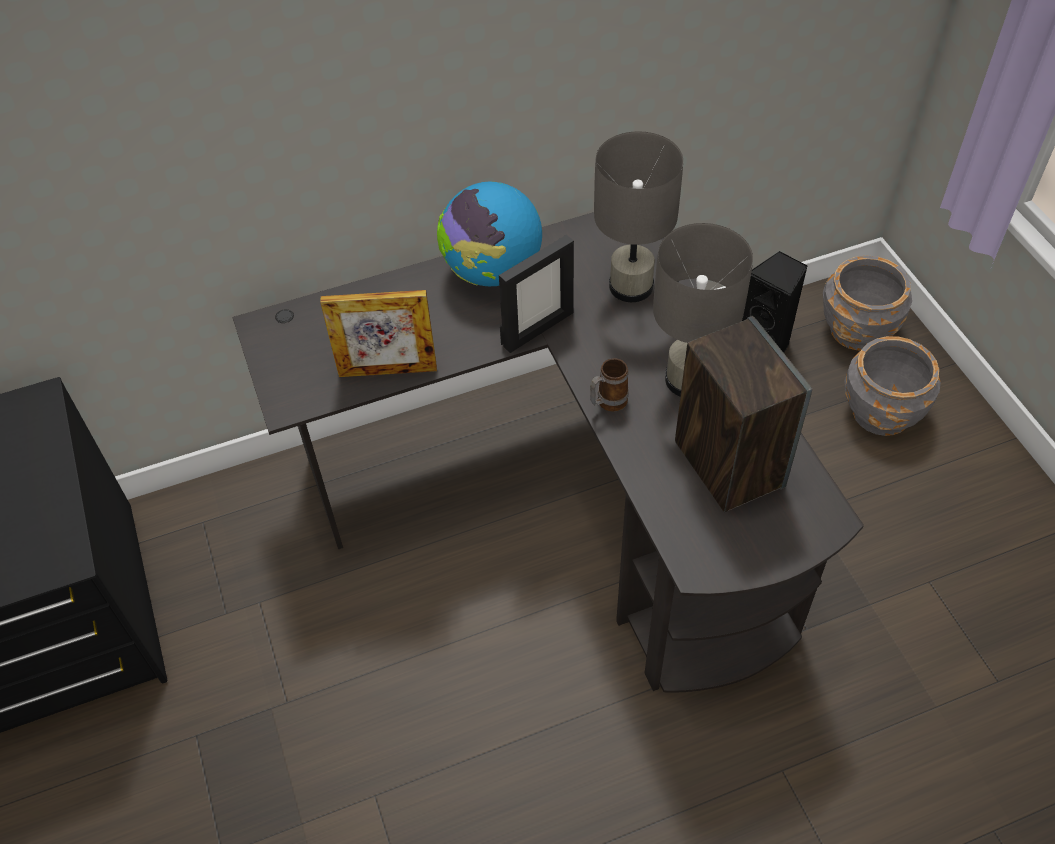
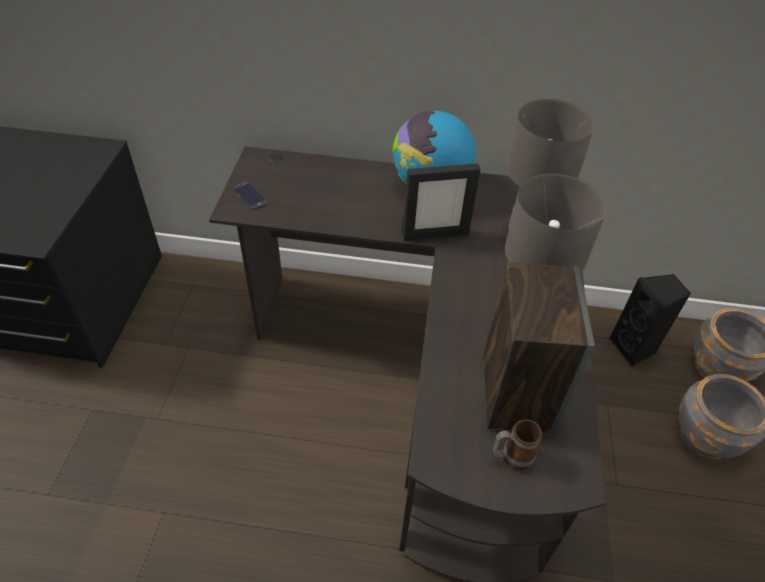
camera: 25 degrees right, 5 degrees down
(293, 379) = (250, 196): none -> phone
(387, 371) = (312, 216): picture frame -> none
(607, 403) = (450, 305): mug -> mug (510, 458)

